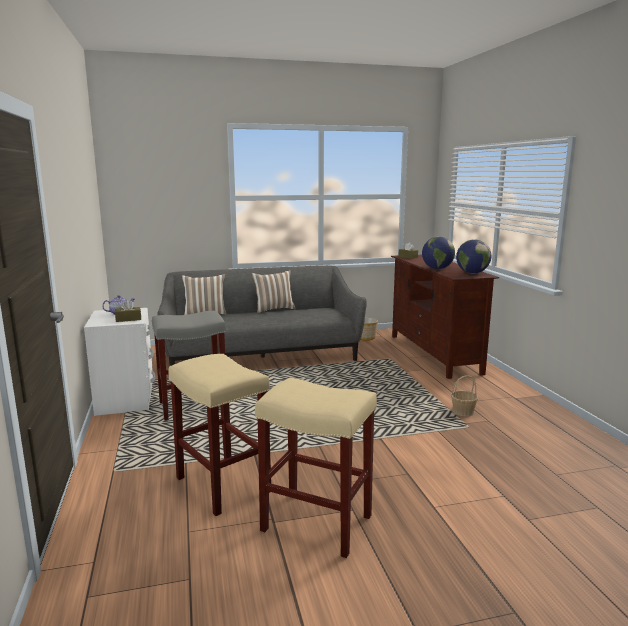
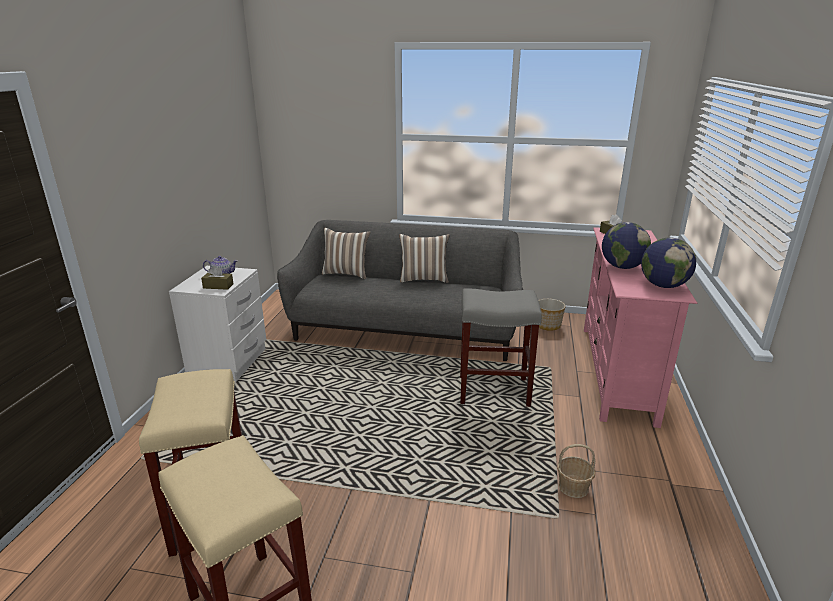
camera: 25 degrees right, 10 degrees up
(192, 406) = (277, 389): grey stool -> grey stool (492, 391)
(434, 354) = (617, 372): brown tv stand -> pink tv stand

